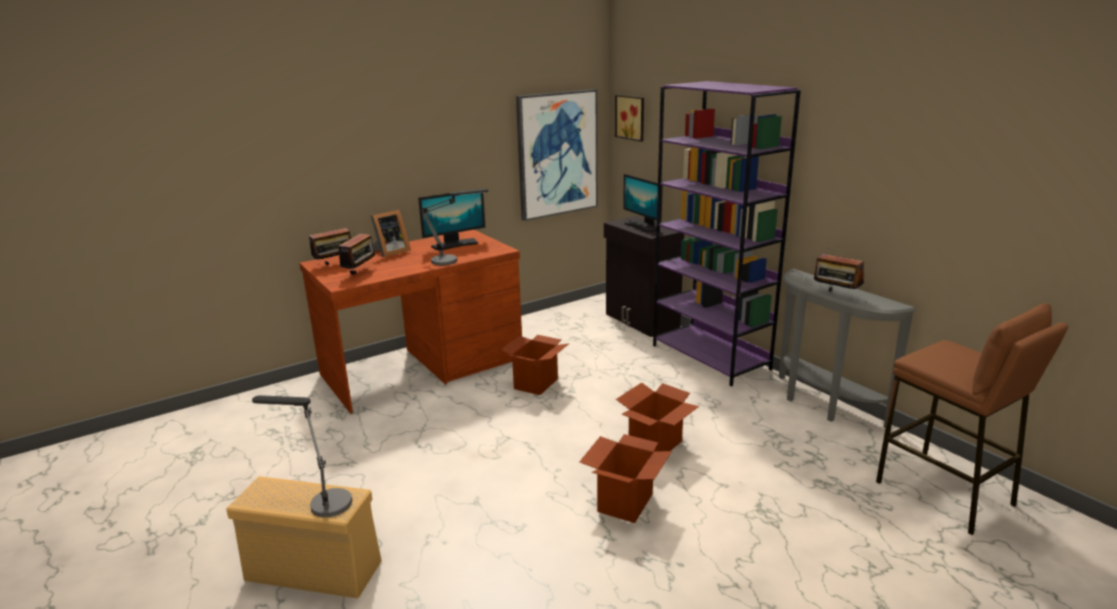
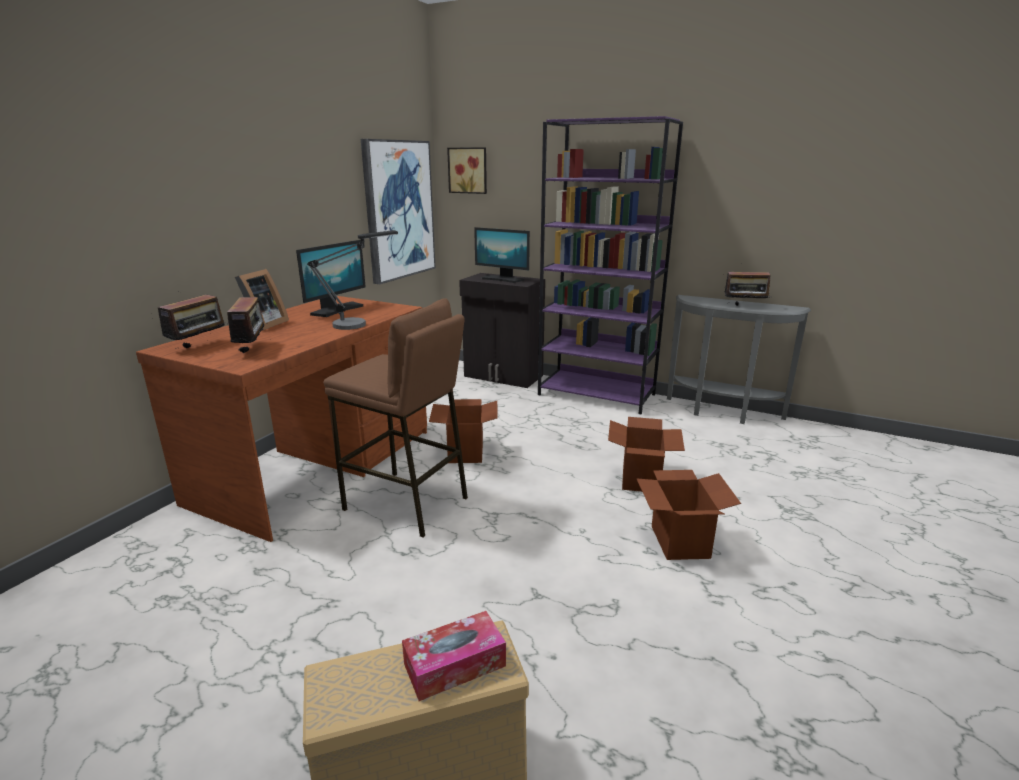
camera: 30 degrees left, 0 degrees up
(320, 502) = (454, 665): table lamp -> tissue box
(944, 493) = (877, 456): brown stool -> brown stool (406, 503)

